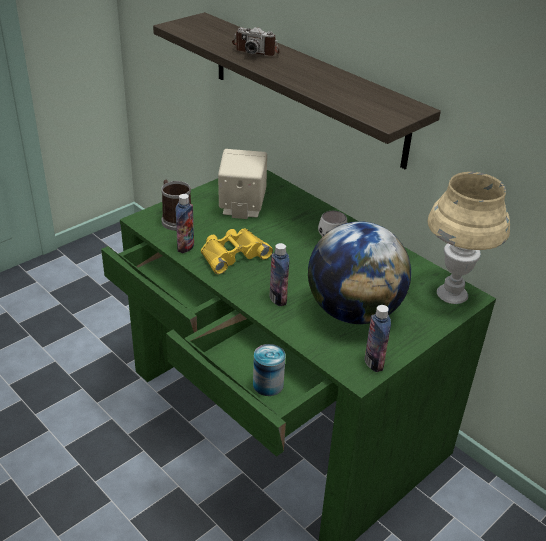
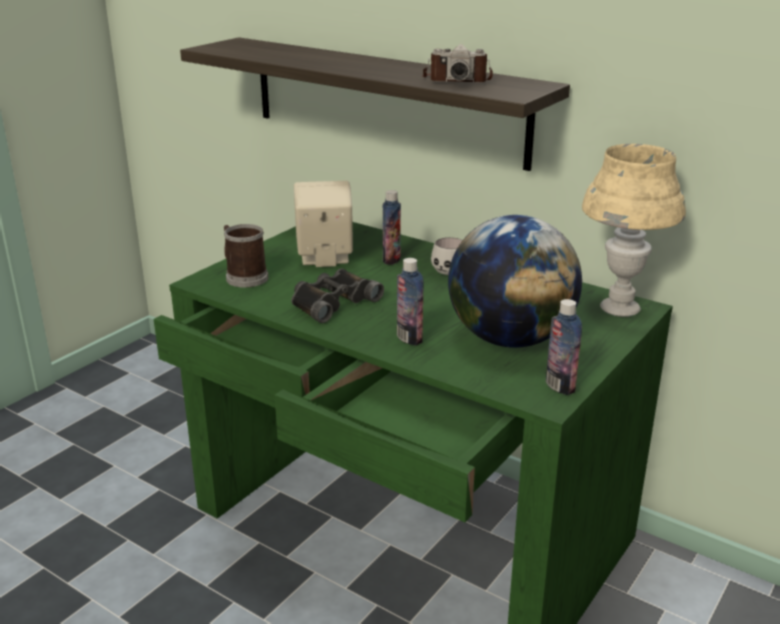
camera: 10 degrees left, 10 degrees down
(185, 247) = (268, 302): bottle -> bottle (391, 259)
(232, 254) = (332, 302): yellow binoculars -> black binoculars
(256, 50) = (321, 58): camera -> camera (456, 80)
(268, 384) = (423, 442): can -> none

